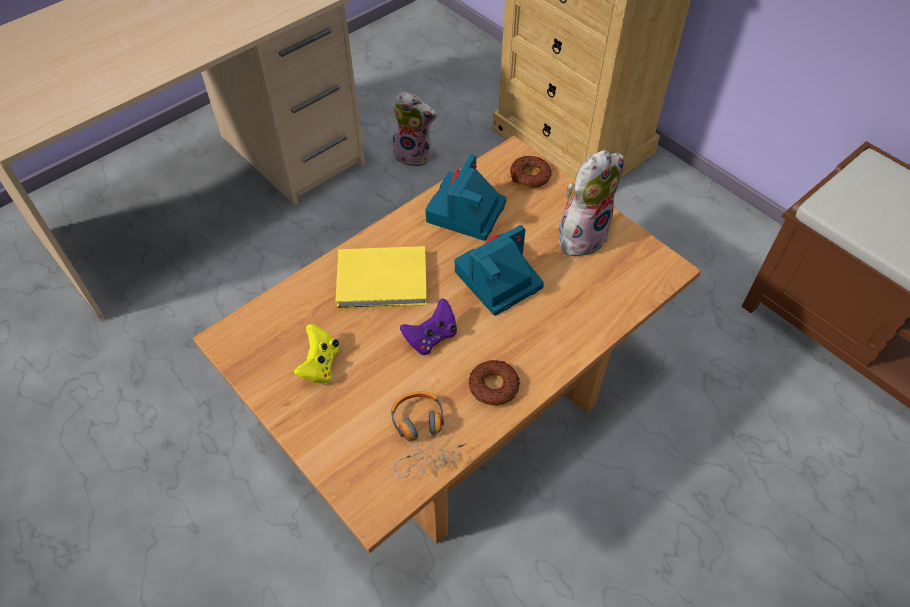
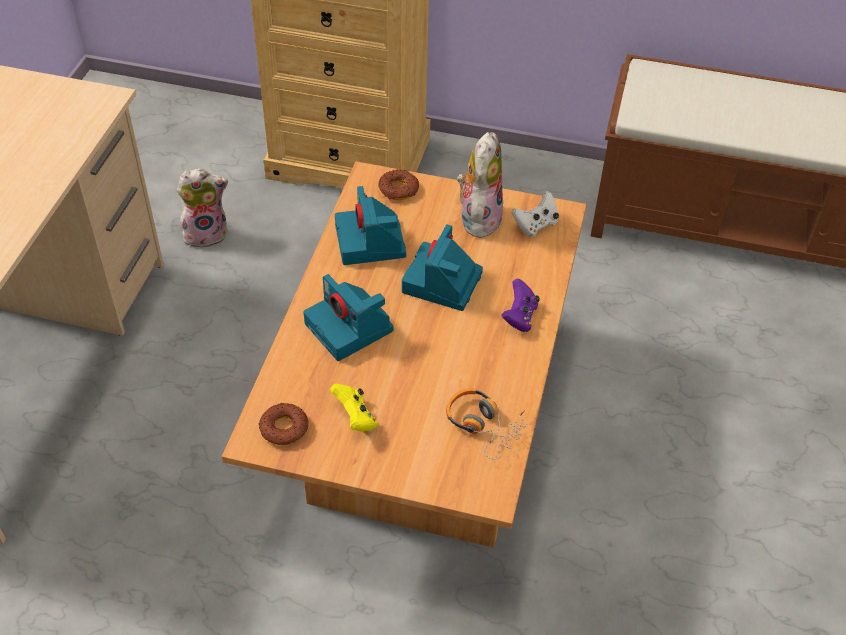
camera: 35 degrees left, 5 degrees down
(385, 281) = (350, 328): yellow book -> camera
(431, 337) = (427, 351): purple game controller -> purple game controller (519, 317)
(493, 386) = (506, 362): donut -> donut (284, 428)
(631, 268) = (535, 225): none -> white game controller

